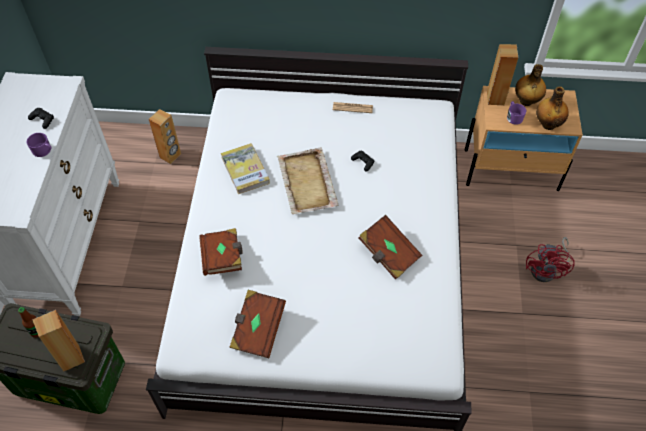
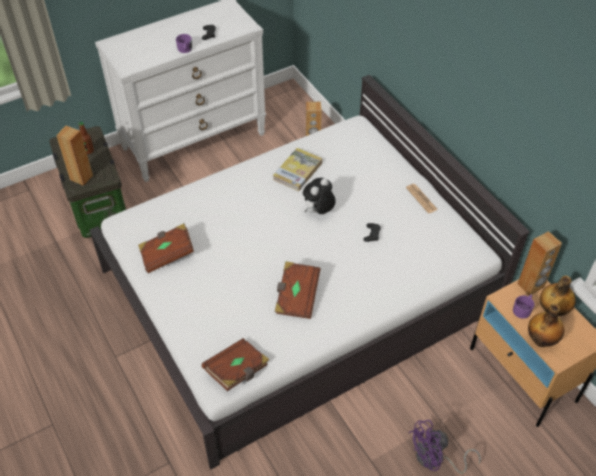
camera: 55 degrees right, 5 degrees down
(223, 258) = (211, 202): brown book -> brown book (237, 370)
(307, 183) = (318, 212): beige tray -> plush toy
(547, 270) = (435, 459): red fan -> purple fan

